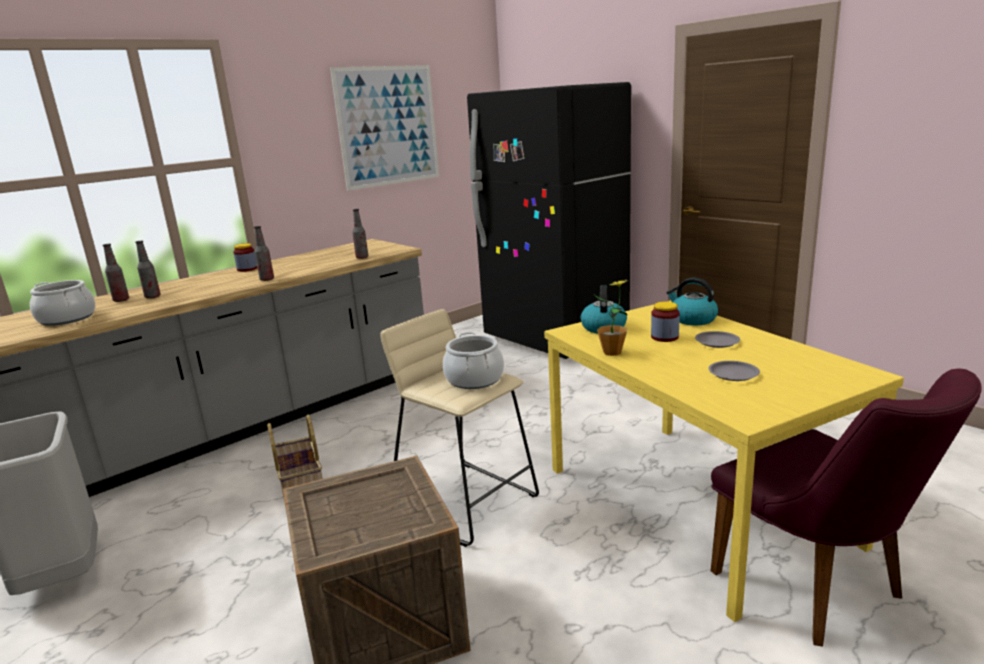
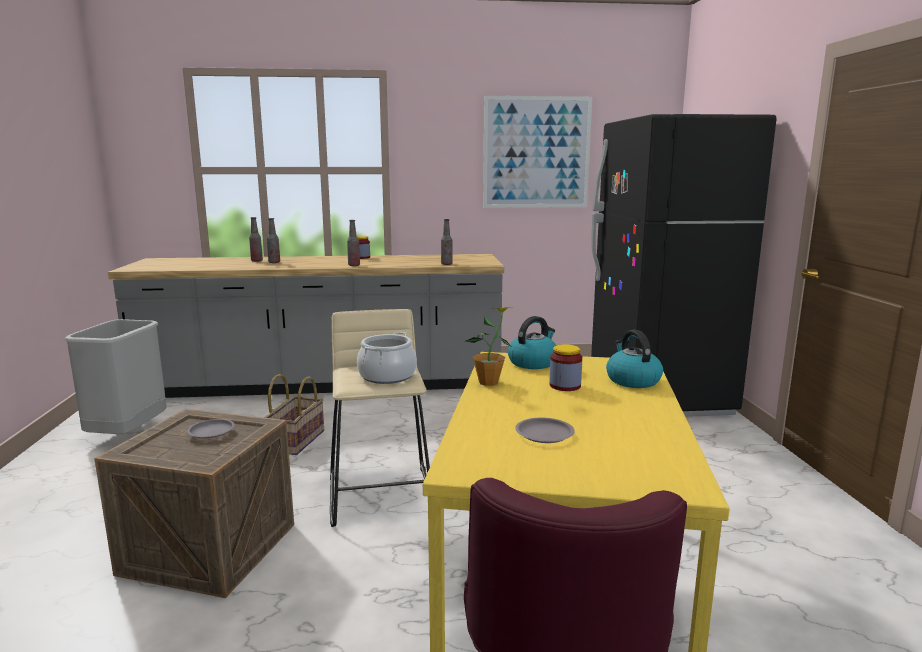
camera: 35 degrees right, 5 degrees down
(67, 318) = (210, 264): cooking pot -> none
(717, 342) = (603, 405): grey plate -> grey plate (211, 432)

